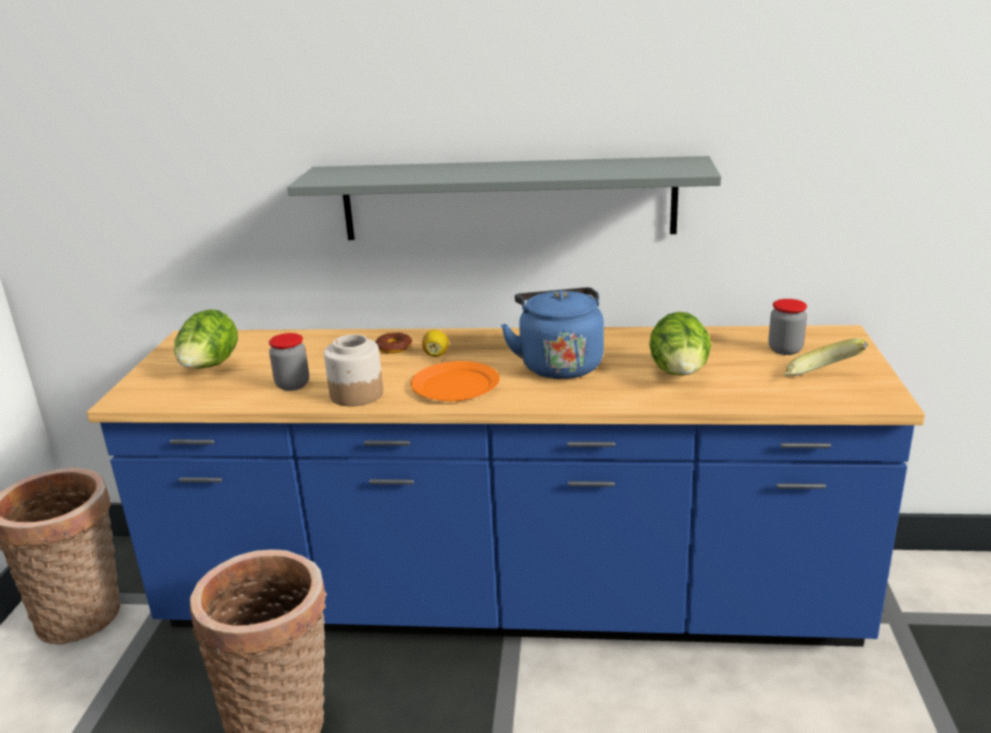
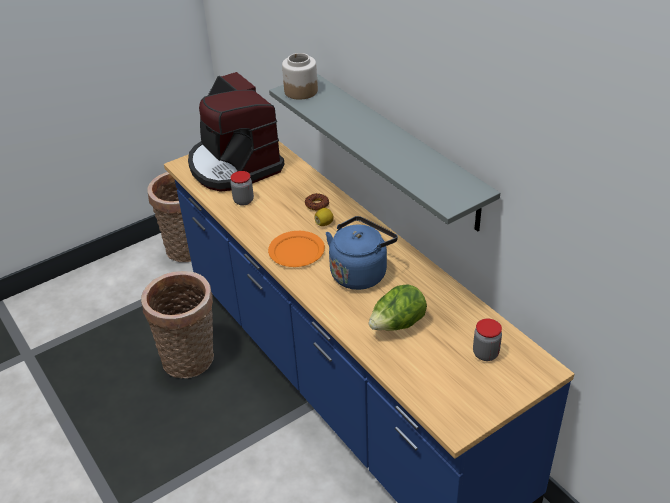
camera: 50 degrees right, 15 degrees up
(209, 368) = (234, 165): lettuce -> coffee machine
(356, 394) = (254, 226): jar -> jar (300, 91)
(820, 379) = (455, 387): banana -> none

